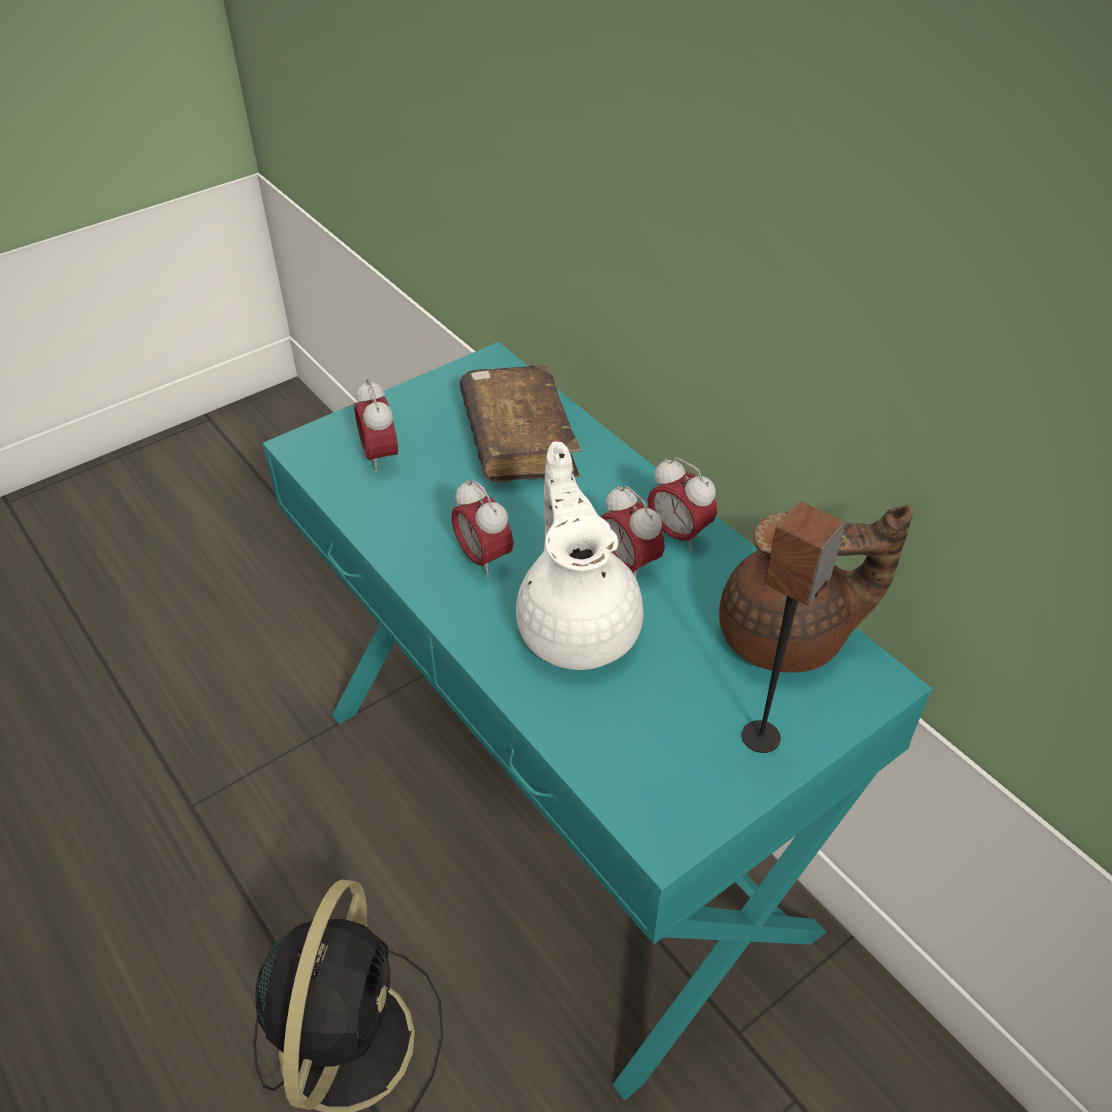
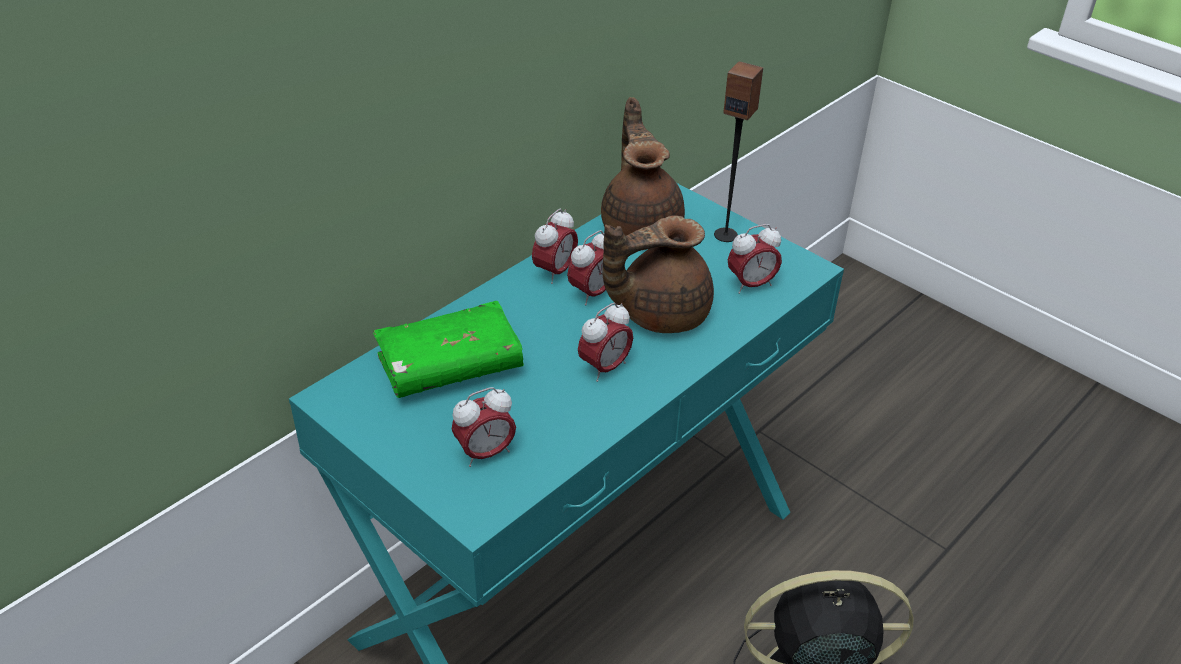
camera: 100 degrees left, 5 degrees down
(518, 439) = (450, 365): brown book -> green book
(578, 624) = (659, 313): white teapot -> brown teapot
(628, 742) = (751, 285): none -> alarm clock

